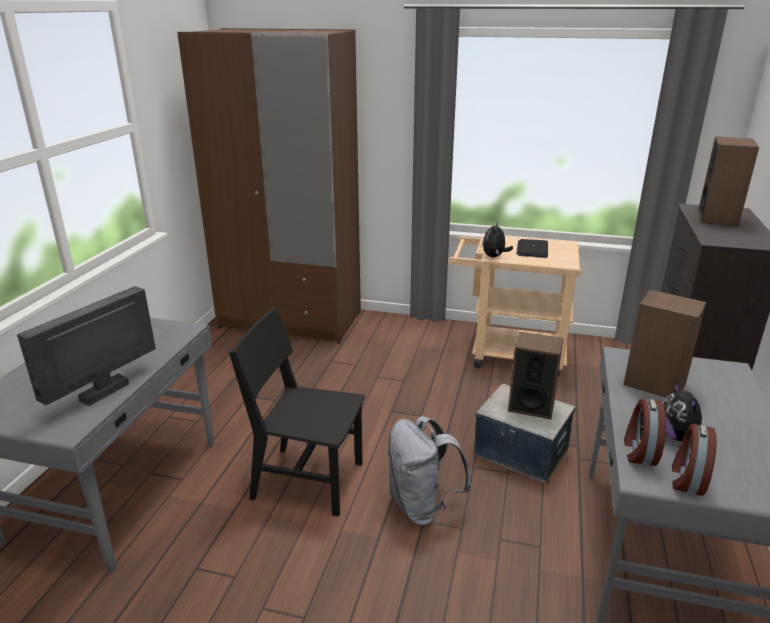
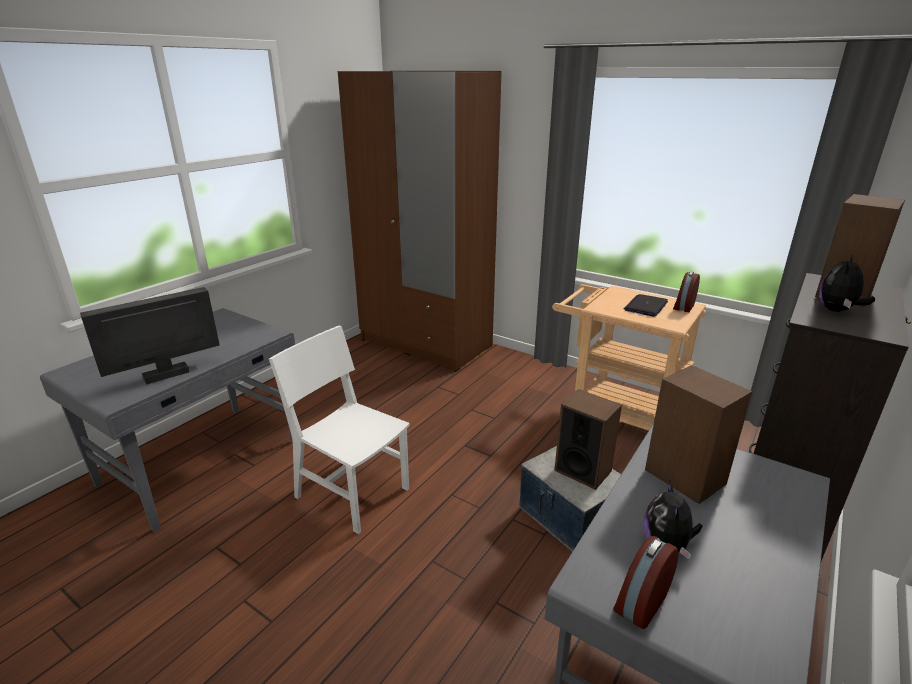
camera: 20 degrees right, 0 degrees up
(308, 480) = (352, 492): black chair -> white chair
(422, 506) = (439, 546): grey backpack -> none
(494, 256) = (598, 308): plush toy -> plush toy (837, 311)
(639, 451) = (605, 552): alarm clock -> alarm clock (683, 307)

